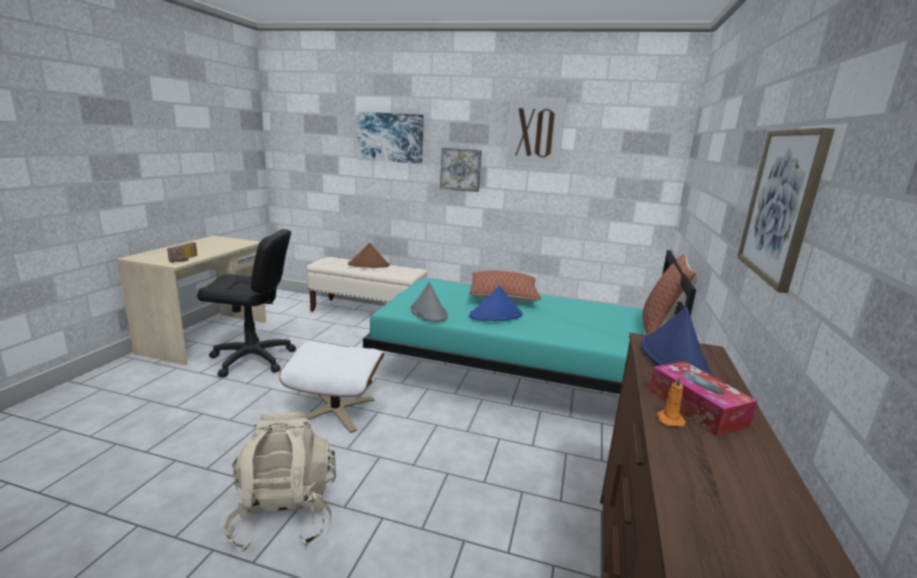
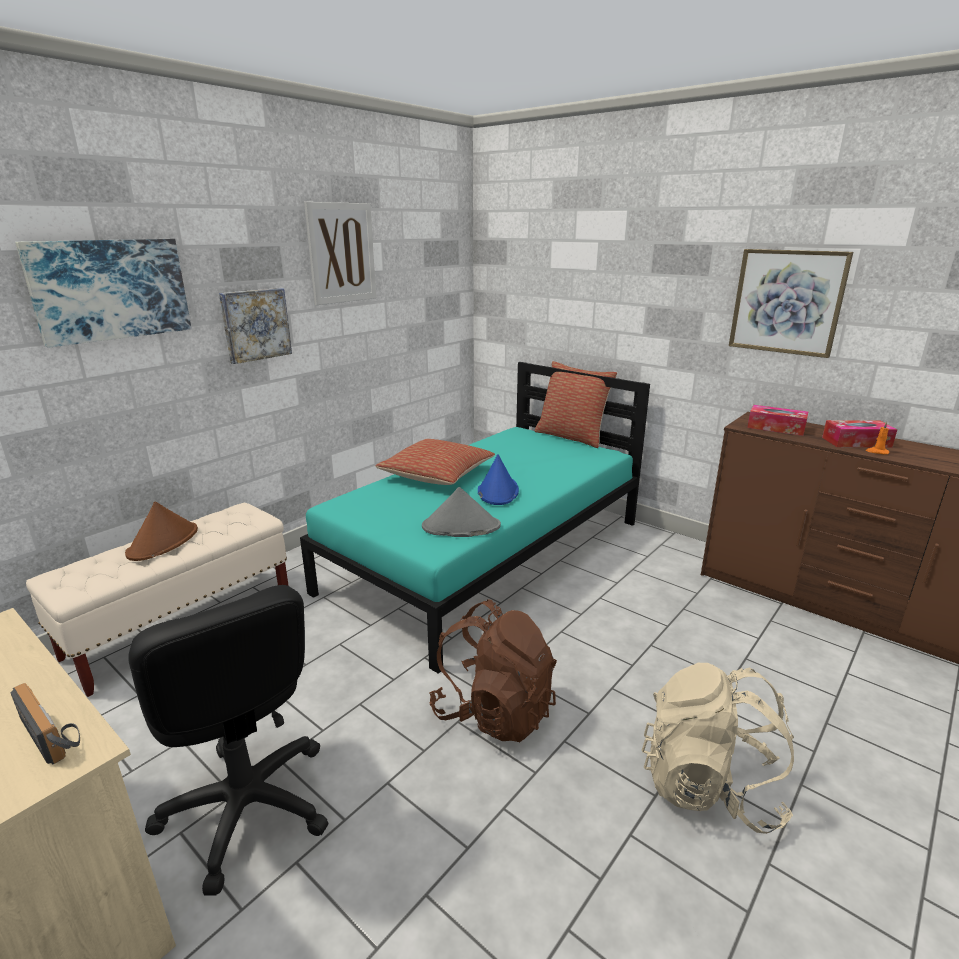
camera: 65 degrees left, 5 degrees up
(252, 359) = (246, 807): black office chair -> black office chair turned 120 degrees clockwise
(335, 410) = (494, 711): white ottoman -> brown backpack
(674, 358) = (776, 428): blue hat -> tissue box

